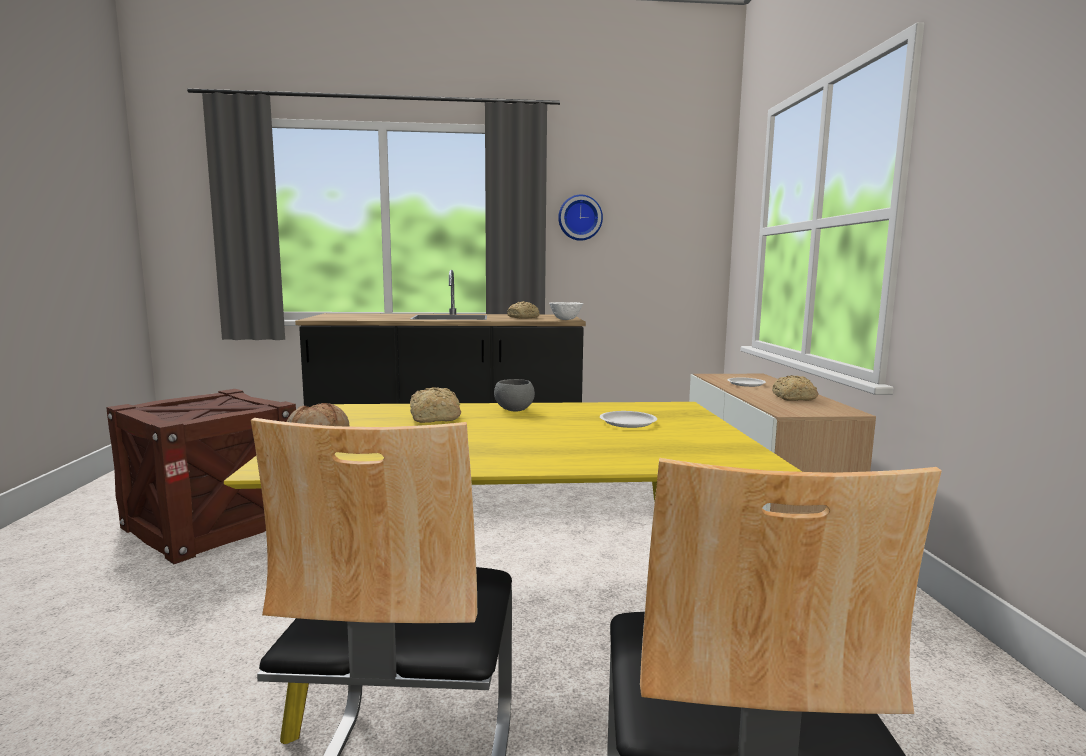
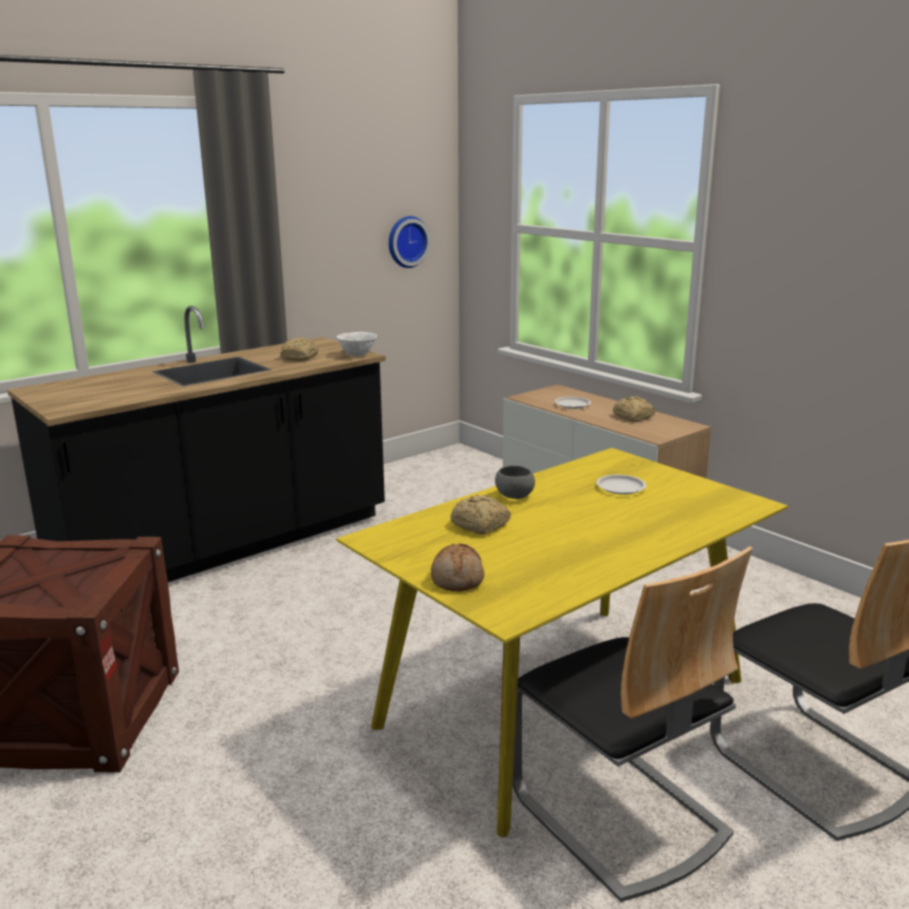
camera: 35 degrees left, 10 degrees up
(580, 218) = (309, 214): wall clock -> wall clock (406, 241)

